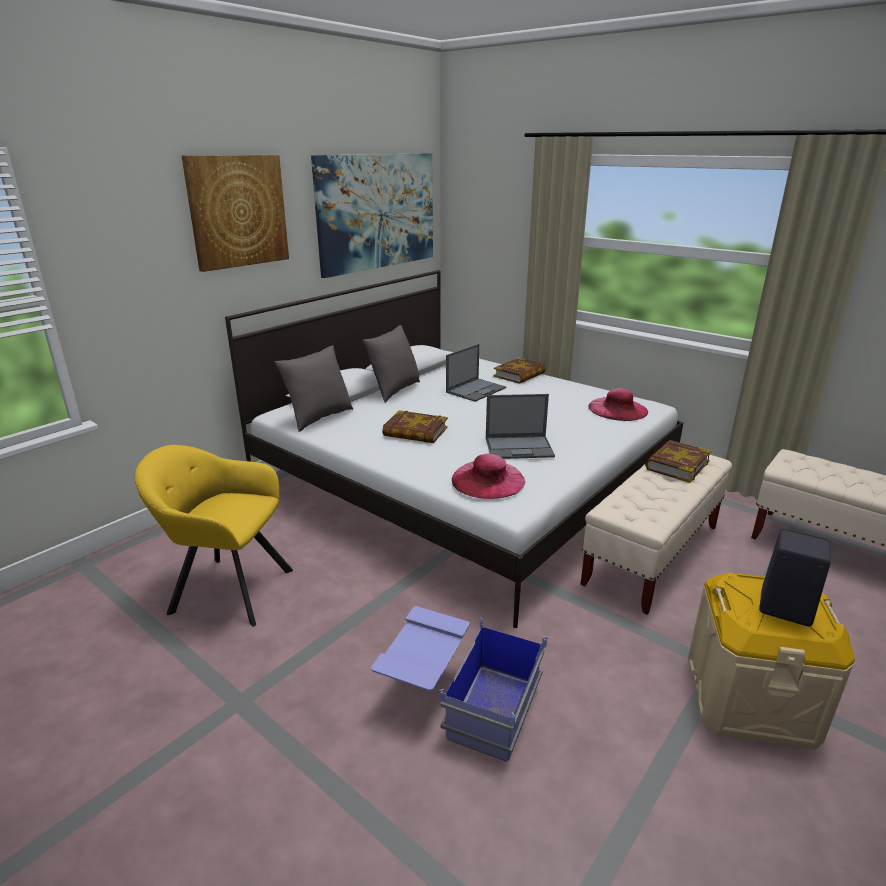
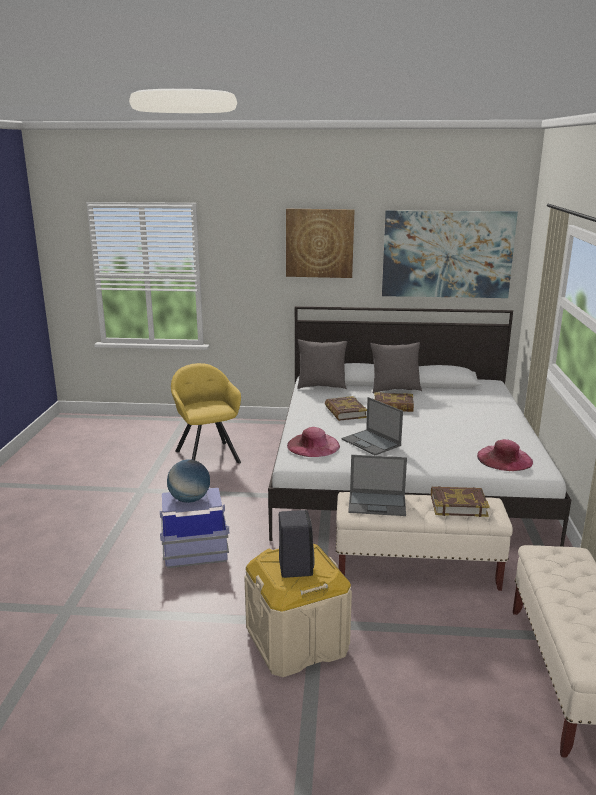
camera: 55 degrees right, 5 degrees down
(415, 647) = (189, 499): none -> globe
(476, 390) = (444, 409): laptop -> laptop (378, 503)
(520, 375) = (503, 413): book -> book (393, 406)

